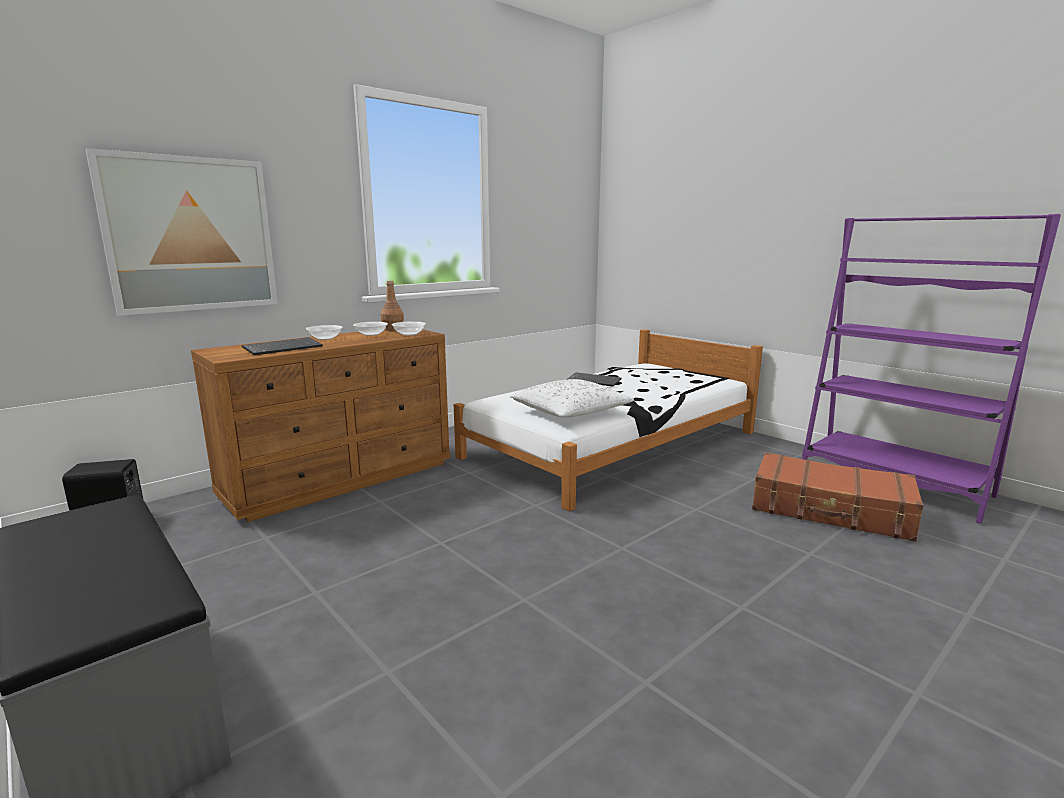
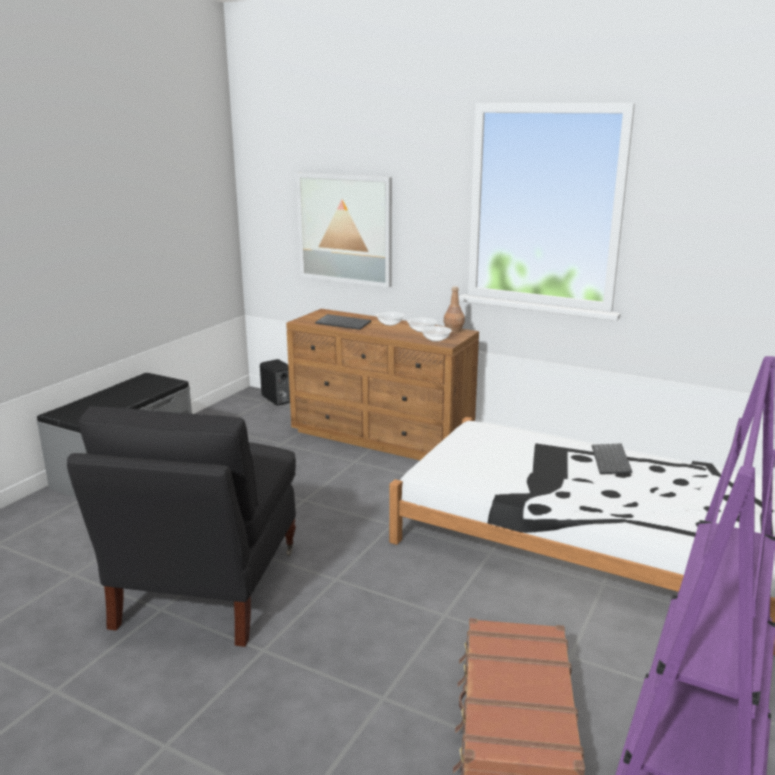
camera: 70 degrees right, 5 degrees up
(570, 413) = (472, 466): white pillow -> none
(610, 636) = (207, 589): none -> black armchair

